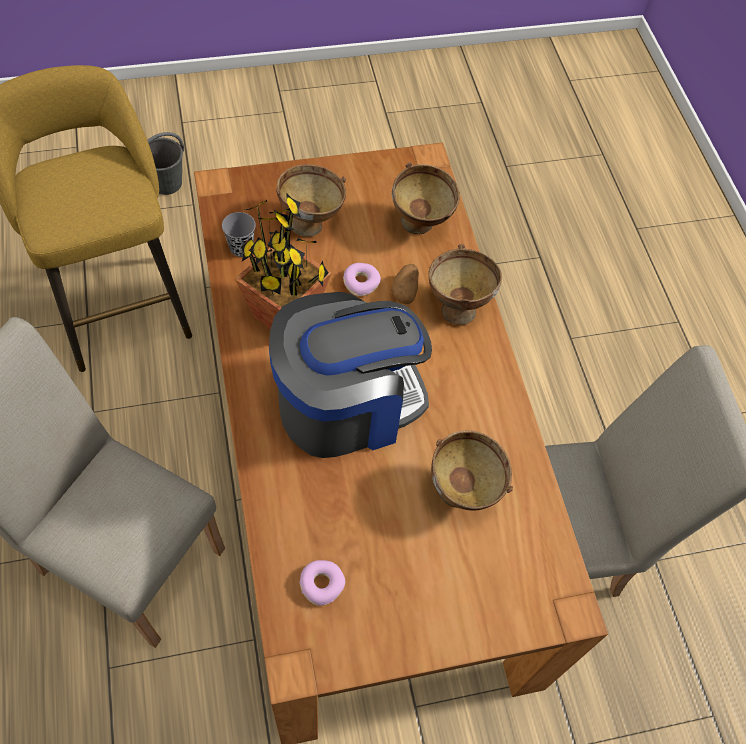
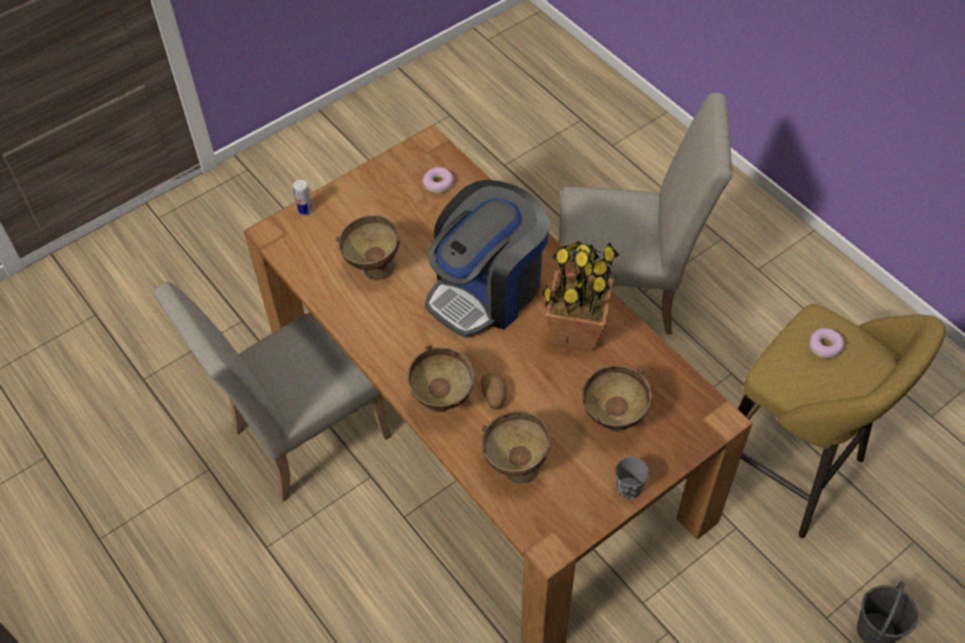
camera: 160 degrees right, 5 degrees down
(241, 248) = (653, 370): grey cup -> grey cup (628, 489)
(361, 282) = (535, 386): donut -> donut (825, 347)
(515, 627) = (305, 210): none -> can

